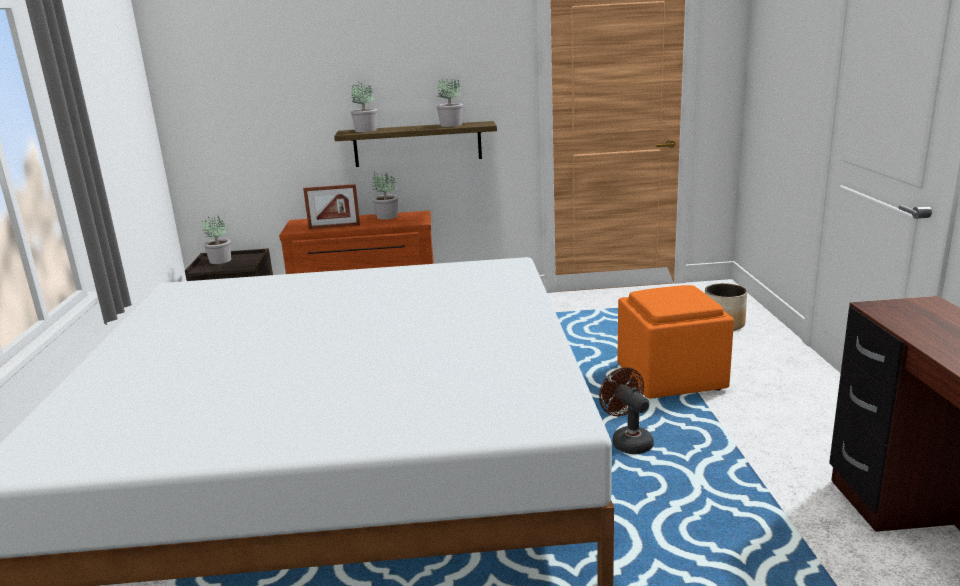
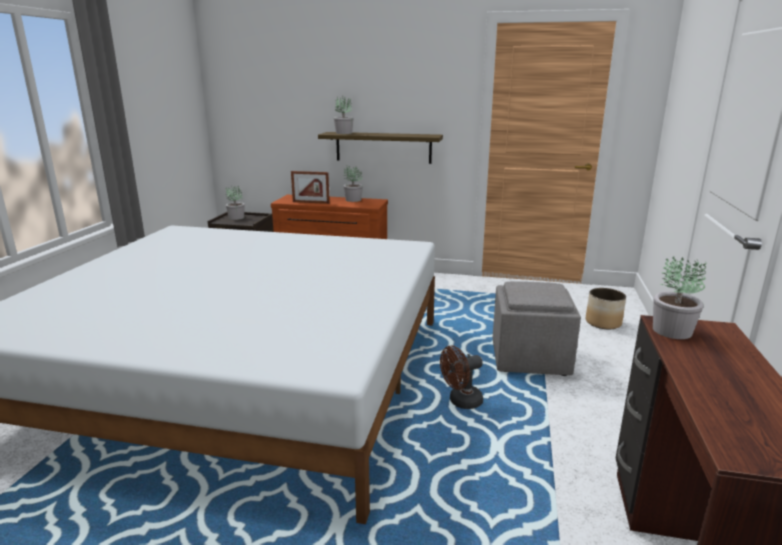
camera: 15 degrees right, 0 degrees up
(451, 125) = (407, 134): potted plant -> potted plant (672, 331)
(628, 441) = (461, 402): brown fan -> brown fan turned 105 degrees counterclockwise
(672, 378) = (530, 358): orange ottoman -> grey ottoman

